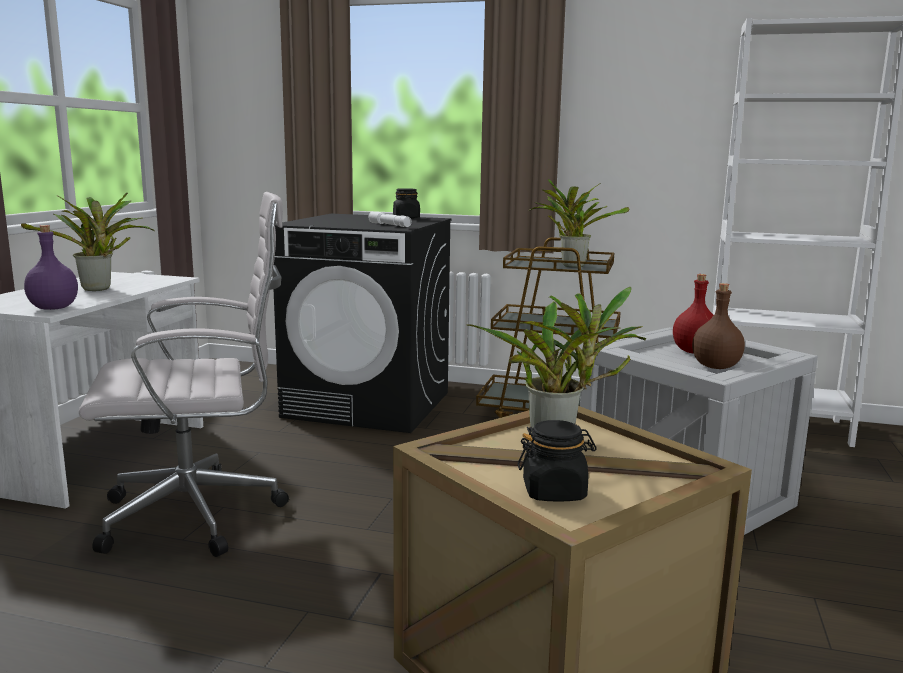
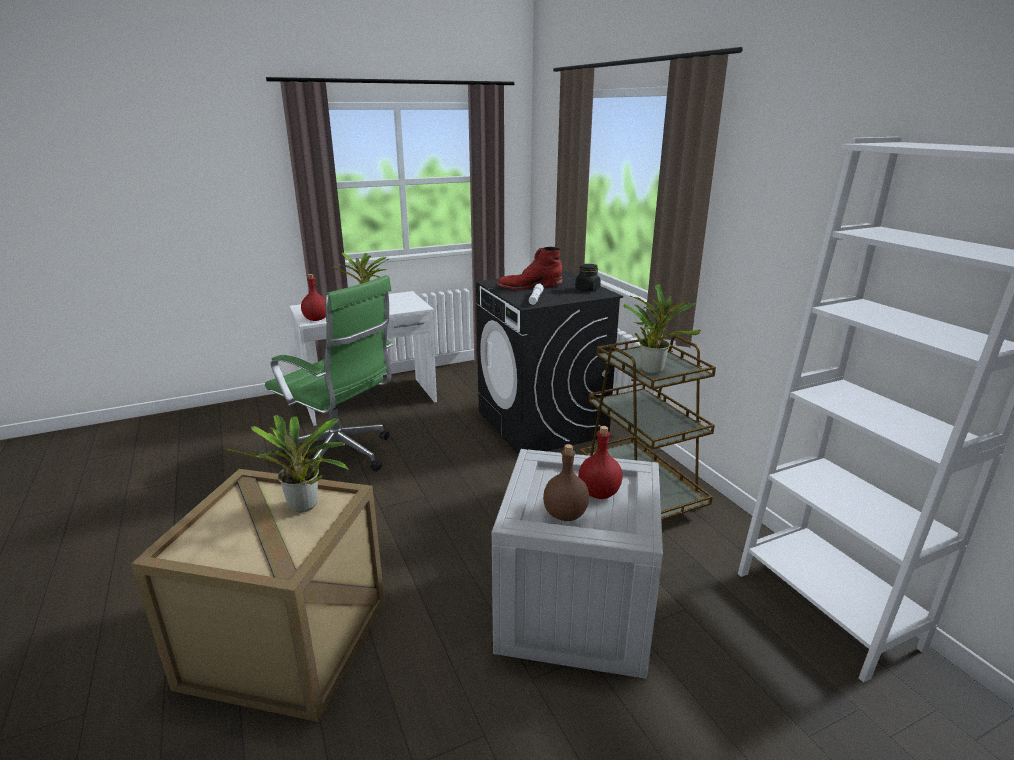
camera: 50 degrees right, 10 degrees up
(53, 308) = (316, 319): purple bottle -> red bottle
(200, 515) = (343, 457): white office chair -> green office chair
(345, 221) = (529, 286): none -> red boot
(554, 492) = (214, 535): black jar -> none

